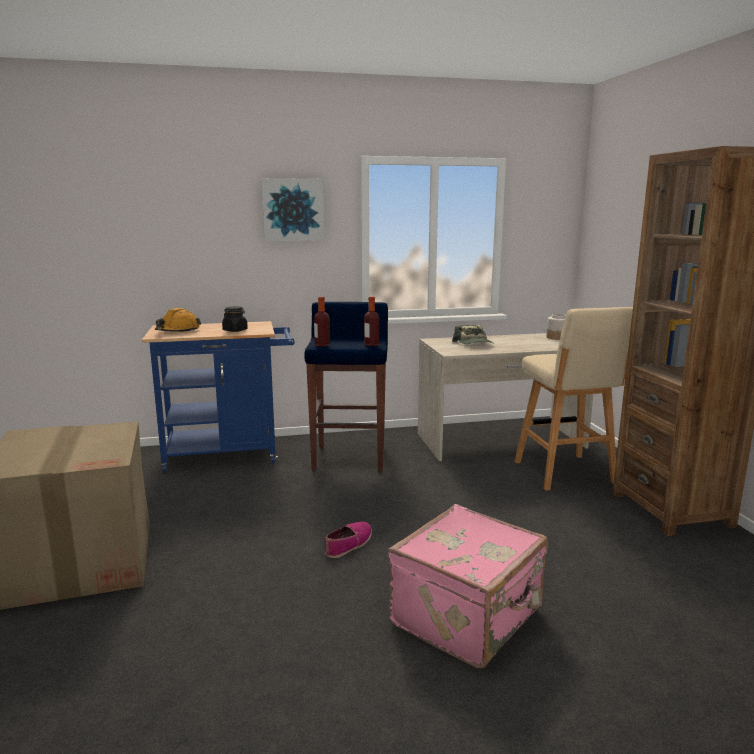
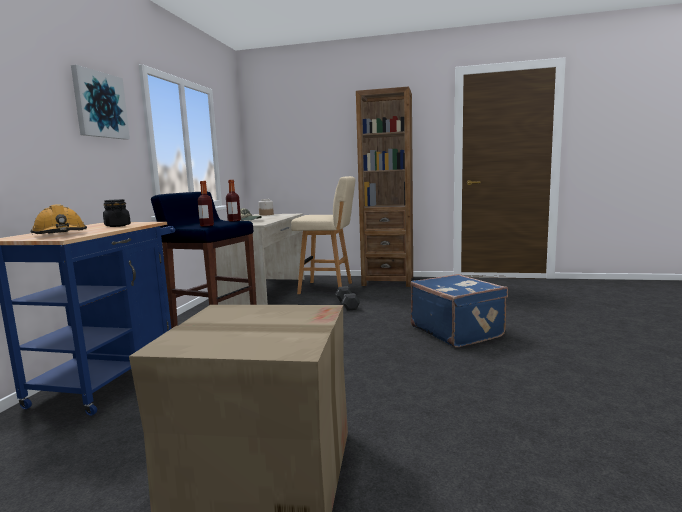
camera: 65 degrees left, 5 degrees down
(348, 544) = (354, 347): shoe -> none
(469, 617) = (457, 331): pink suitcase -> blue suitcase
(505, 504) = (347, 305): none -> black dumbbell

